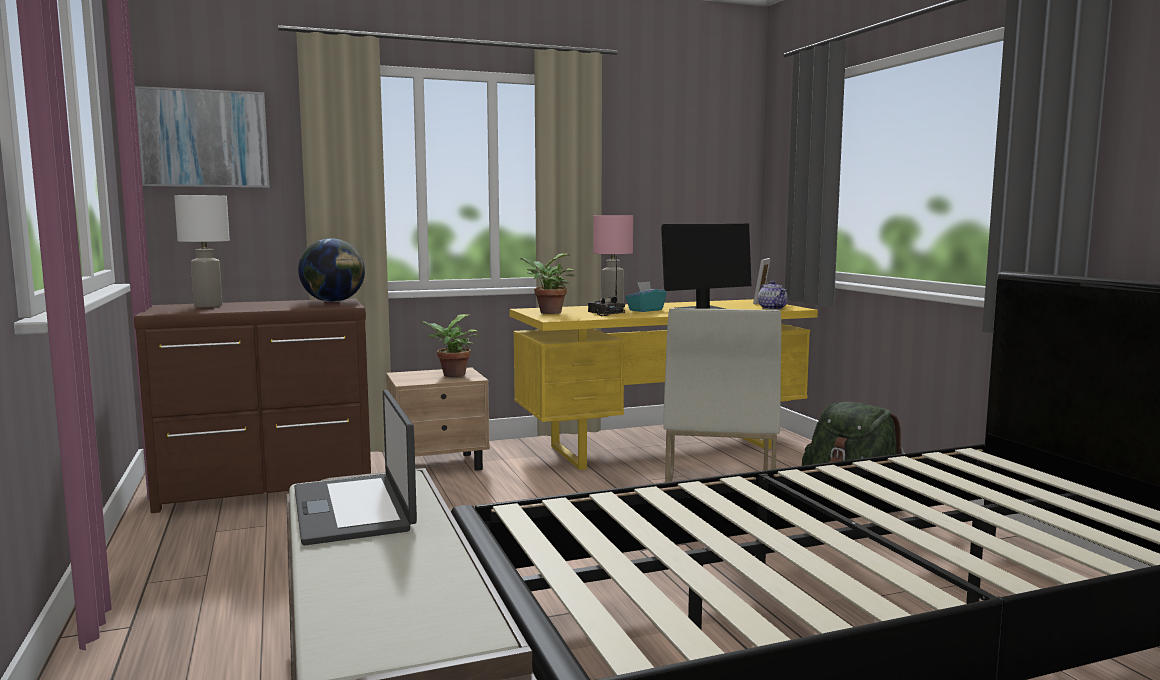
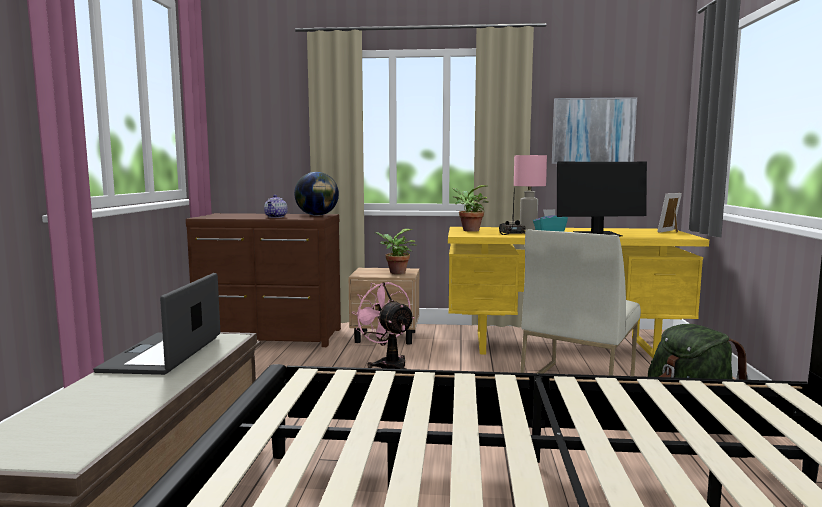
camera: 25 degrees right, 0 degrees up
(204, 139) = (254, 107): picture -> picture (593, 131)
(207, 306) = (239, 215): white table lamp -> none
(481, 498) = (388, 364): none -> pink fan
(772, 308) = (666, 236): teapot -> teapot (276, 217)

